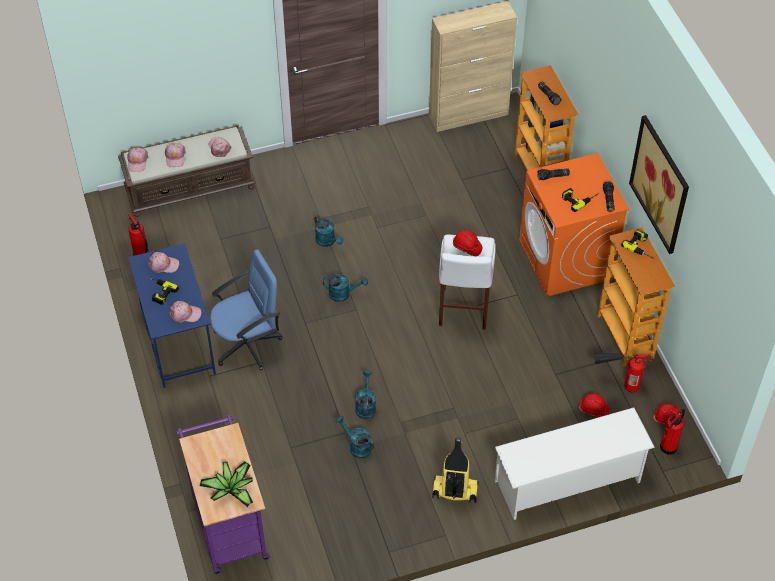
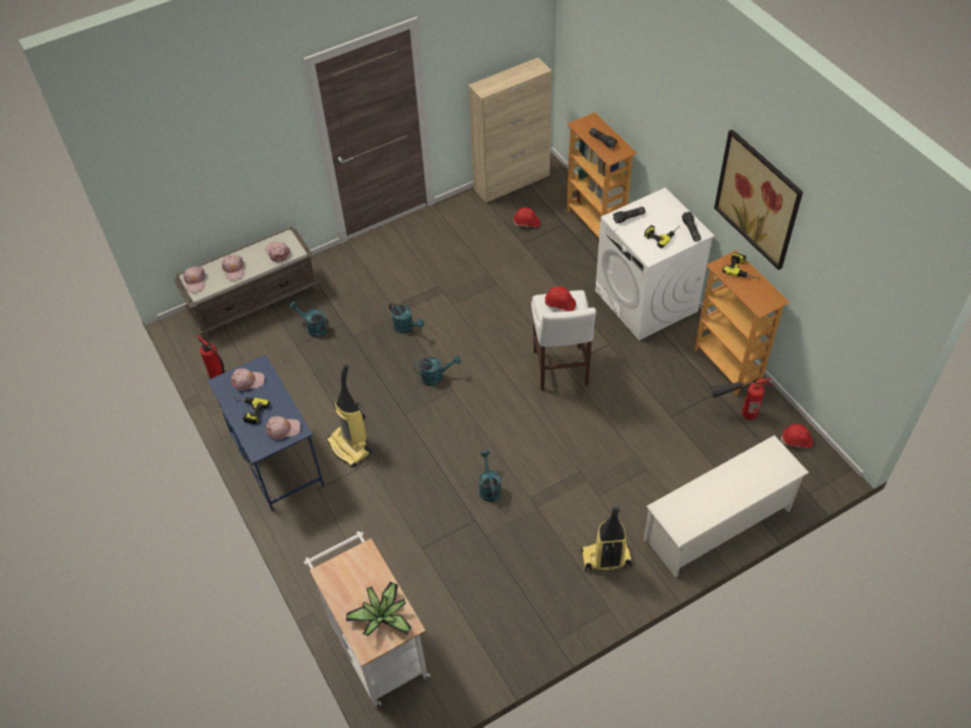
camera: 10 degrees left, 0 degrees up
(228, 523) = (375, 646): purple cart -> white cart
(247, 344) = (350, 447): blue office chair -> vacuum cleaner
(357, 446) = (491, 532): turquoise watering can -> turquoise watering can (313, 328)
(566, 260) = (646, 301): orange washing machine -> white washing machine
(594, 410) = (720, 445): red hard hat -> red hard hat (526, 223)
(669, 446) = (806, 466): fire extinguisher -> none

